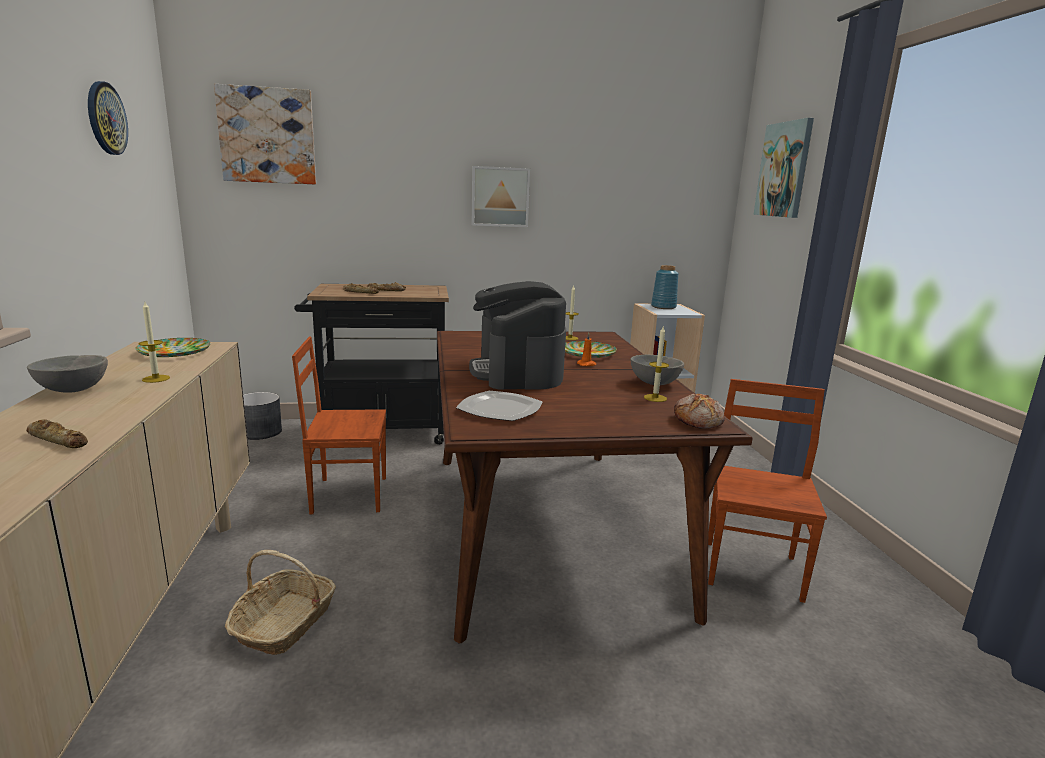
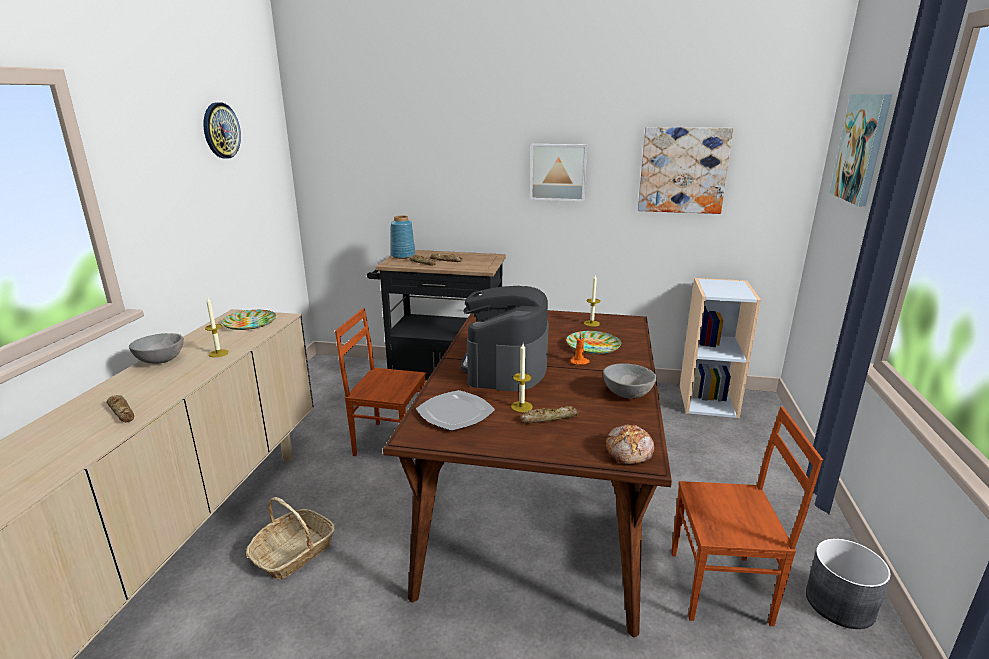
camera: 20 degrees right, 5 degrees up
(260, 432) = (350, 370): grey planter -> grey planter (840, 603)
(267, 136) = (357, 123): picture -> picture (683, 170)
(599, 405) = (549, 418): none -> bread
(655, 398) = (611, 415): candle -> candle (521, 406)
(663, 307) = (722, 285): blue vase -> blue vase (403, 256)
(754, 569) = (721, 588): brown chair -> brown chair turned 60 degrees clockwise

